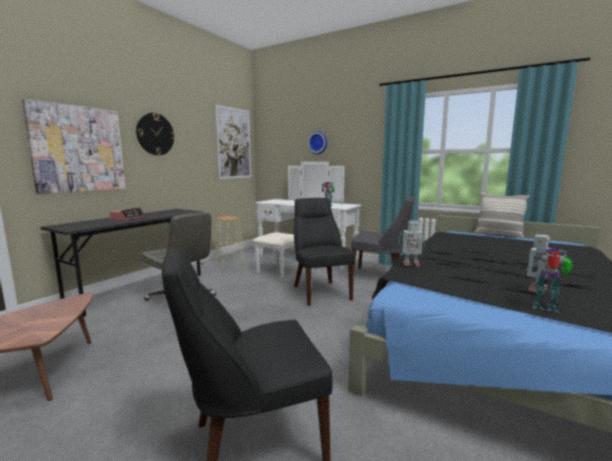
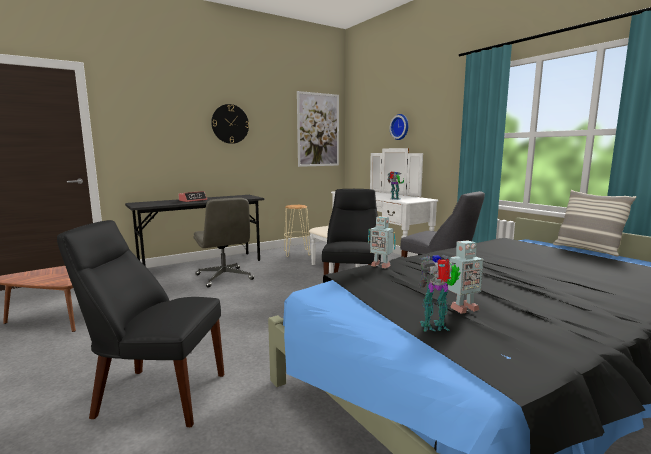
camera: 25 degrees right, 0 degrees up
(78, 149) = (159, 139): picture -> none
(546, 308) = (435, 327): toy robot -> toy robot turned 60 degrees counterclockwise

